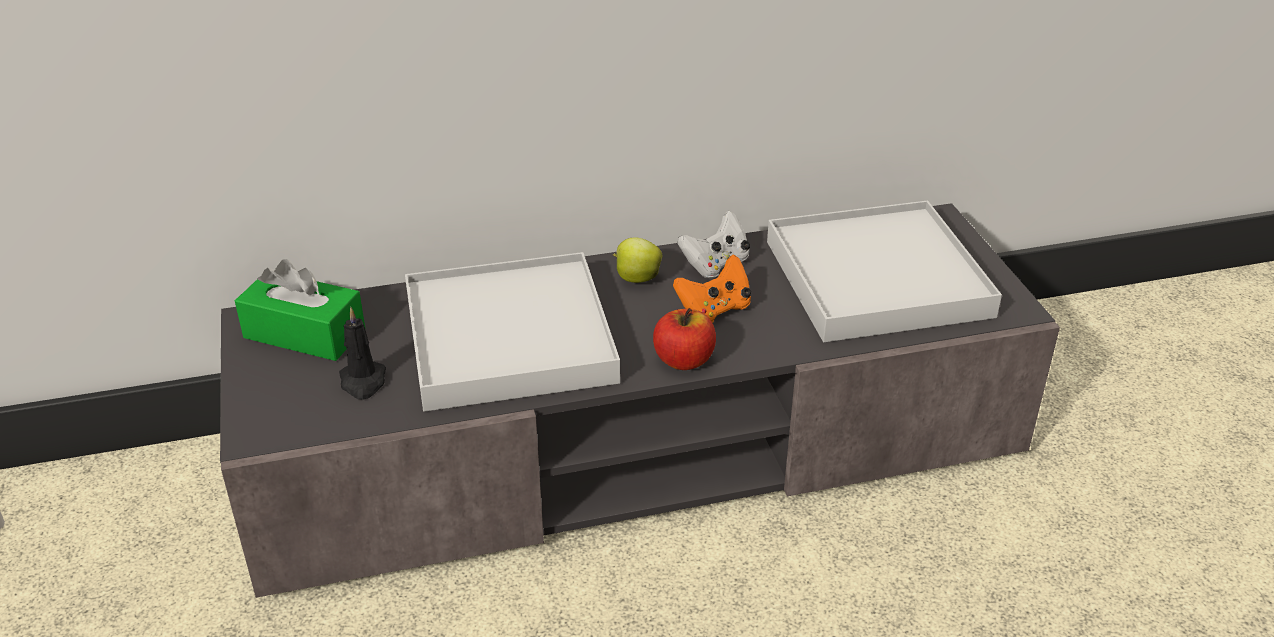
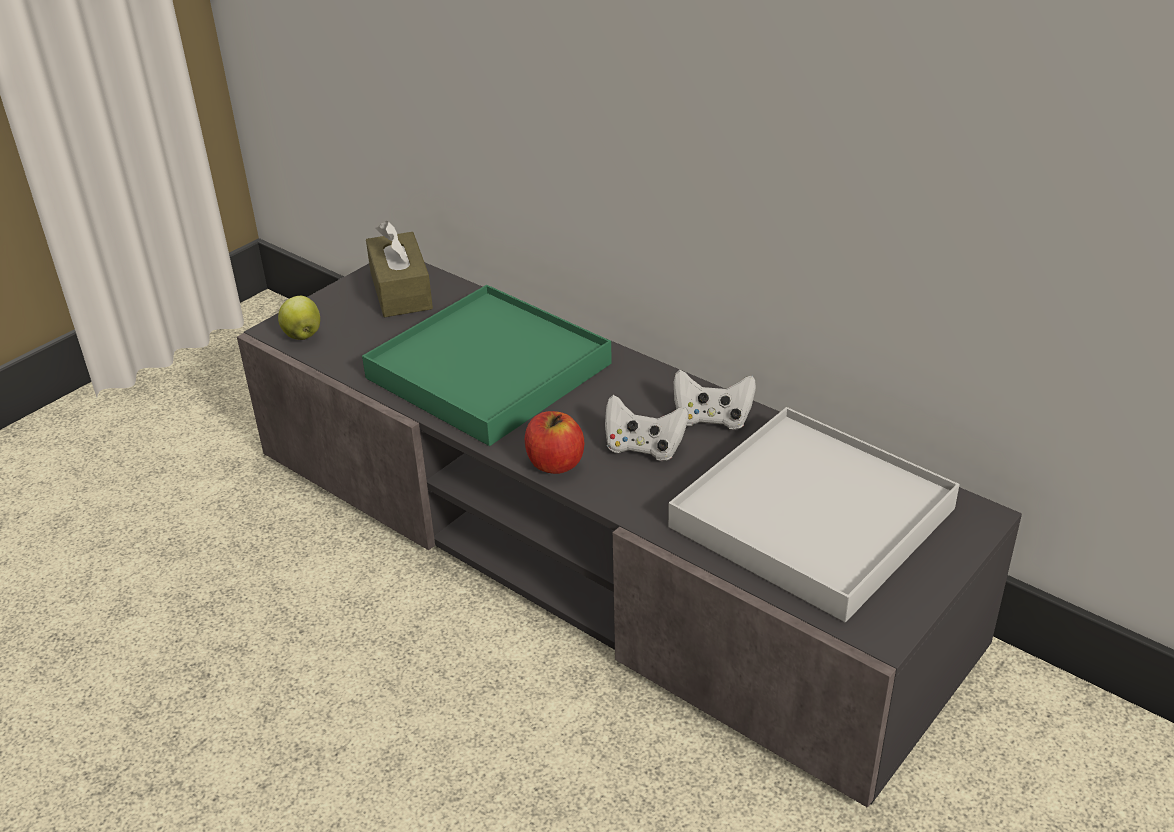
camera: 55 degrees right, 0 degrees up
(304, 333) = (401, 291): green tissue box -> brown tissue box
(363, 382) = (373, 339): black candle -> none
(508, 339) = (488, 371): white tray -> green tray
(636, 278) = (639, 390): apple -> apple (302, 335)
(714, 310) = (643, 448): orange game controller -> white game controller

